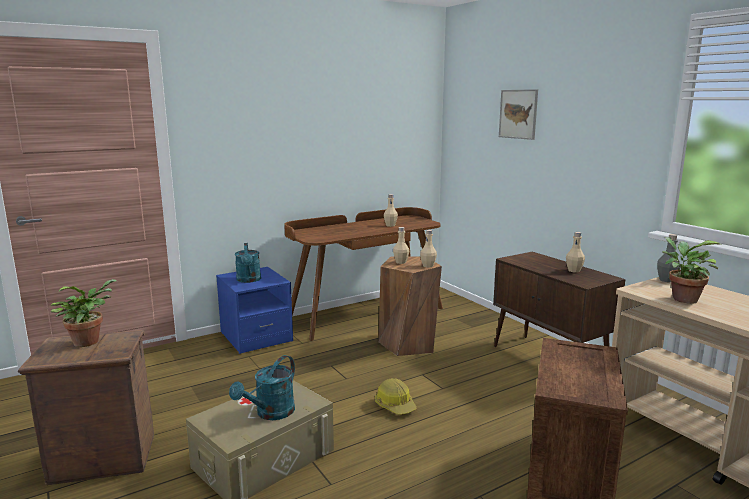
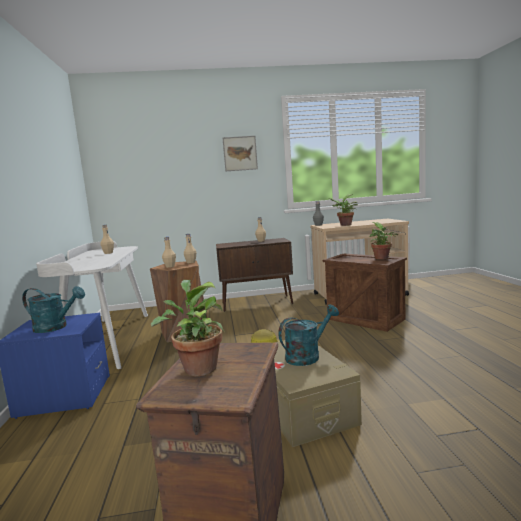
camera: 65 degrees left, 5 degrees down
(270, 413) = (307, 356): turquoise watering can -> turquoise watering can turned 90 degrees counterclockwise
(366, 314) = (108, 340): brown desk -> white desk
(518, 114) = (171, 156): picture -> picture (240, 153)
(594, 386) = (382, 258): none -> potted plant

